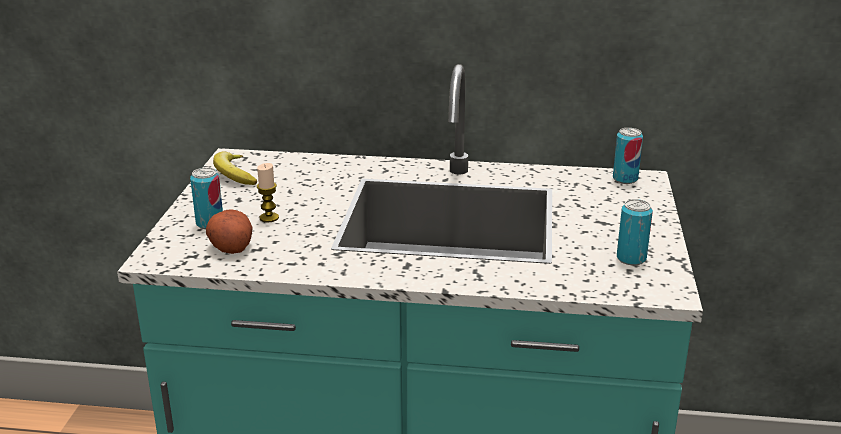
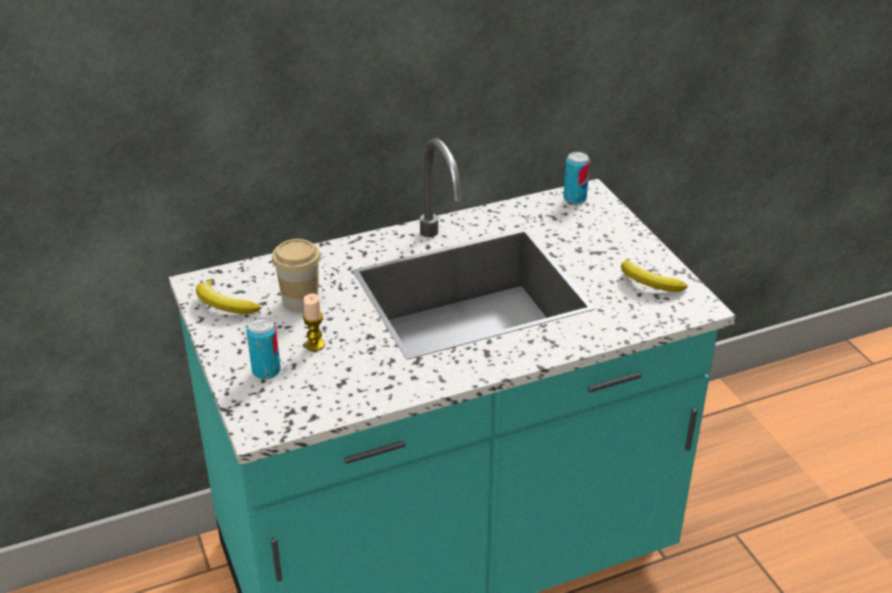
camera: 30 degrees left, 10 degrees up
(231, 245) = (313, 387): potato -> none
(294, 187) = (300, 301): none -> cup
(631, 259) = (648, 283): can -> banana

